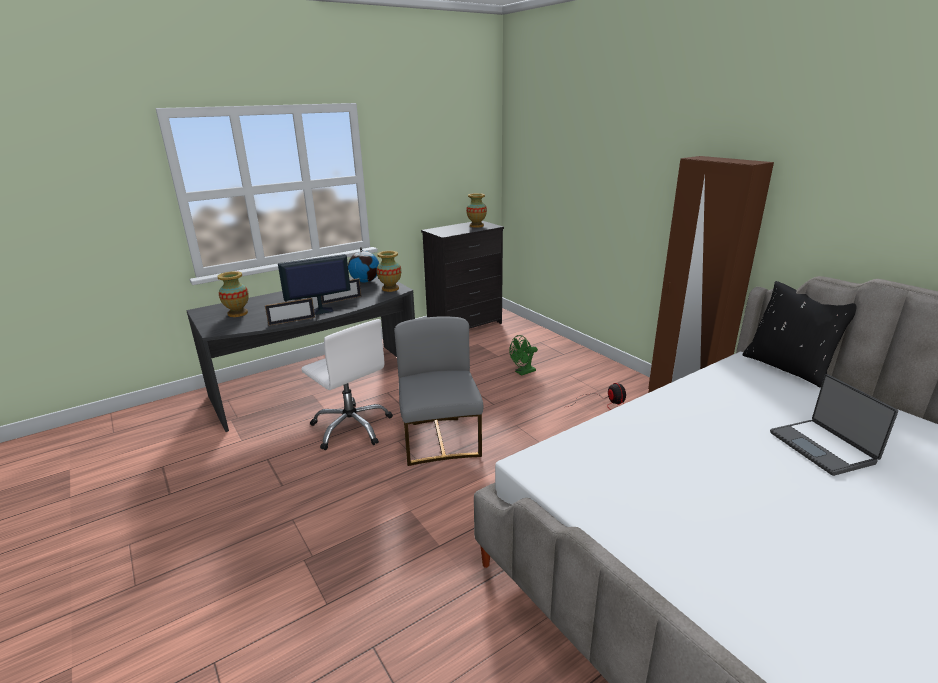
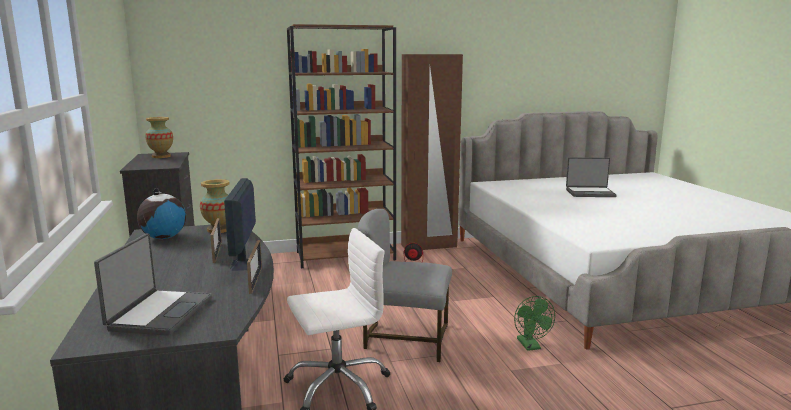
camera: 70 degrees left, 10 degrees down
(238, 313) = (159, 313): vase -> laptop
(523, 372) = (319, 282): green fan -> green fan (531, 346)
(595, 368) = (346, 256): none -> brown bookcase
(788, 367) = (501, 180): black pillow -> none

